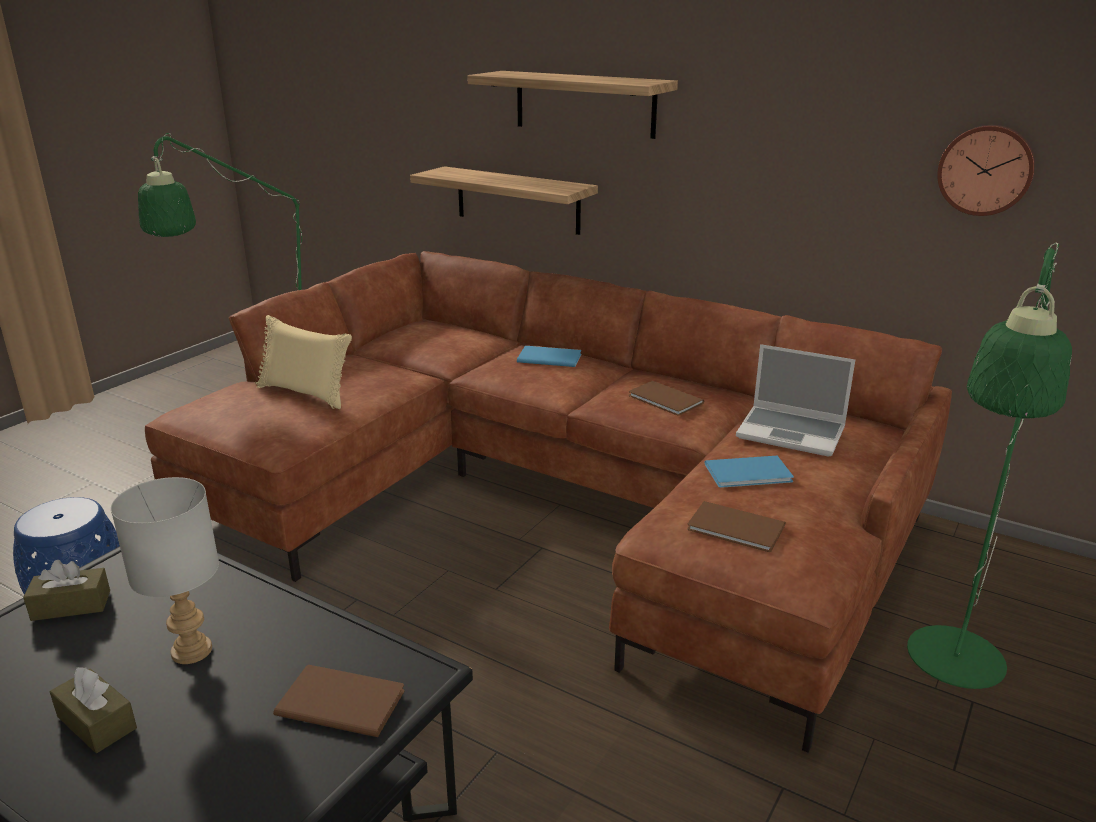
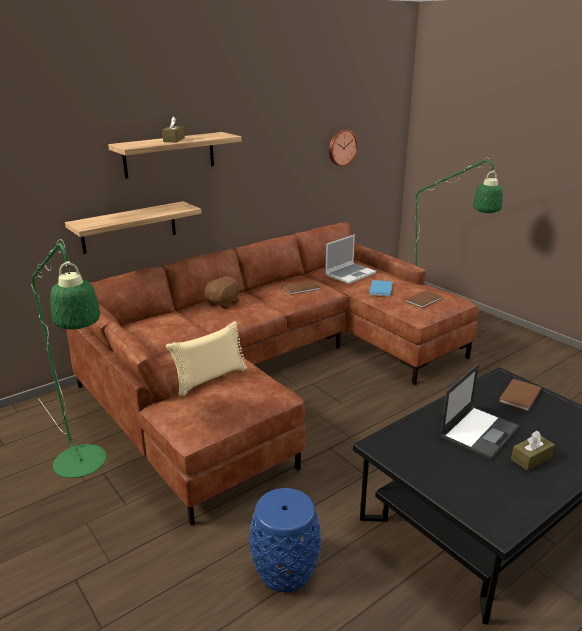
camera: 70 degrees left, 0 degrees up
(71, 605) = (434, 472): brown tissue box -> brown tissue box (174, 140)
(193, 650) = (479, 431): grey table lamp -> laptop
(548, 357) = (224, 303): blue book -> brown plush toy

